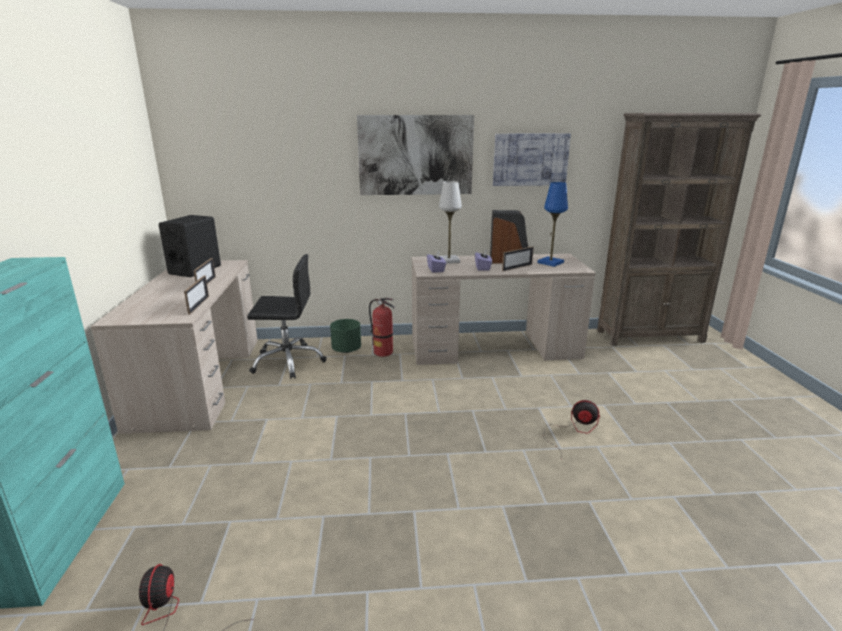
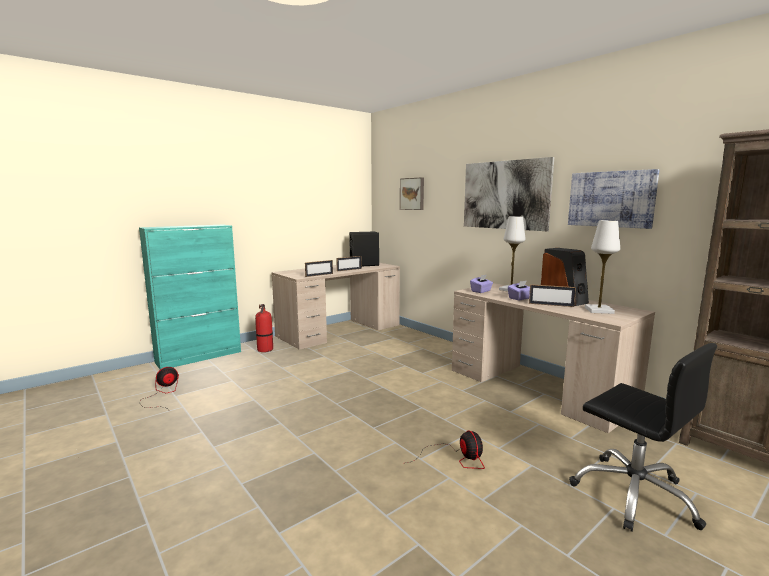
camera: 55 degrees right, 10 degrees down
(258, 153) = (412, 194): none -> picture
(288, 362) = (389, 339): black office chair -> black office chair (634, 494)
(346, 350) = (431, 346): green planter -> none
(383, 352) = (448, 356): fire extinguisher -> fire extinguisher (265, 350)
(550, 263) = (598, 310): blue table lamp -> white table lamp

